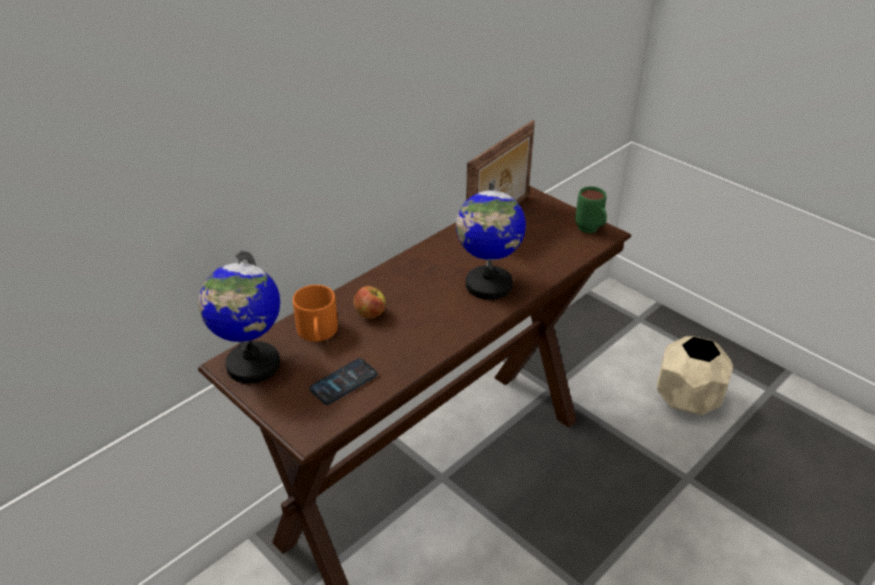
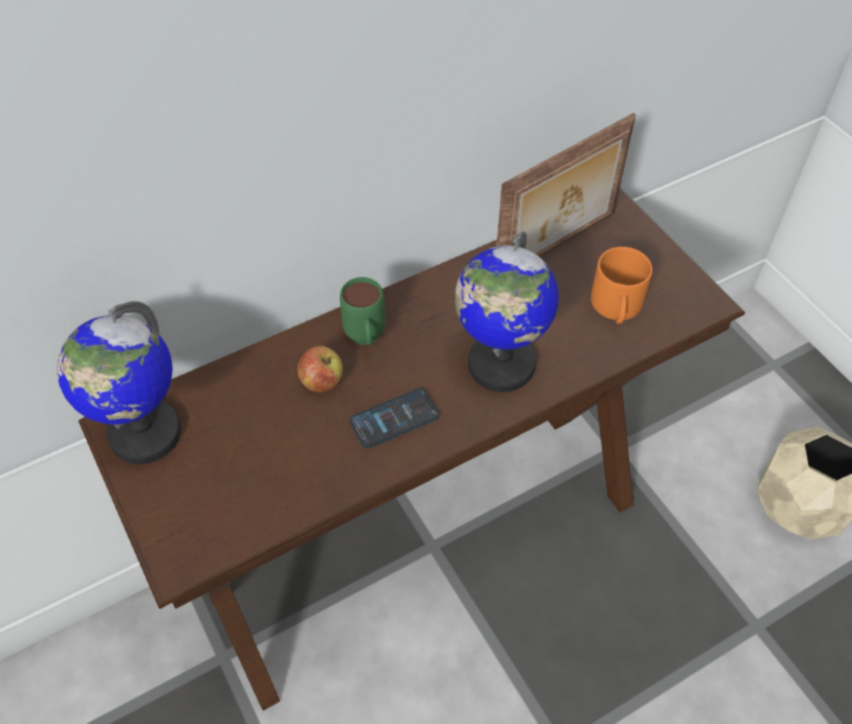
camera: 15 degrees right, 15 degrees up
(318, 333) = (244, 399): orange mug -> orange mug (617, 308)
(344, 382) = (250, 489): phone -> phone (394, 419)
(590, 231) = (684, 295): green mug -> green mug (366, 340)

